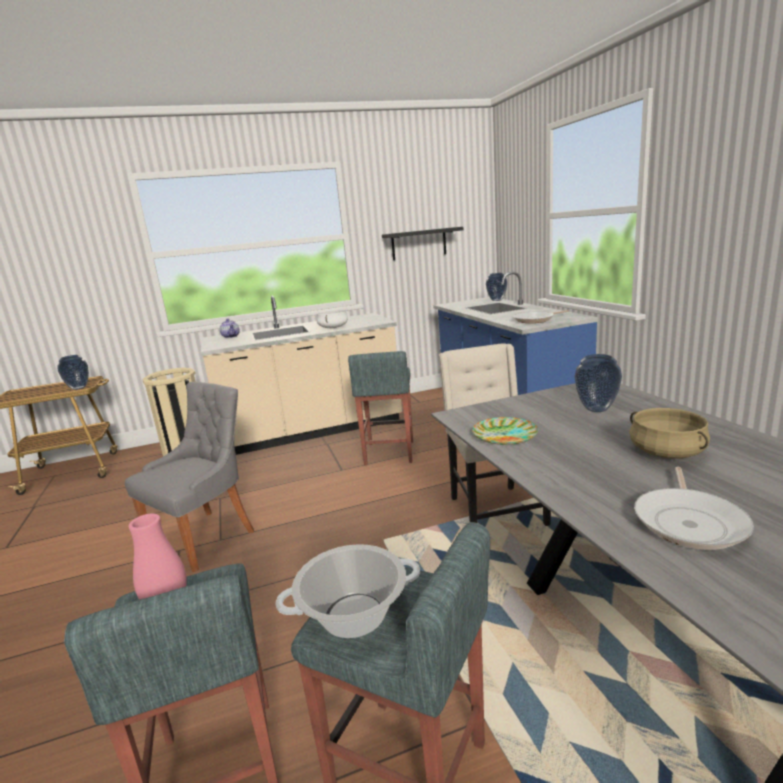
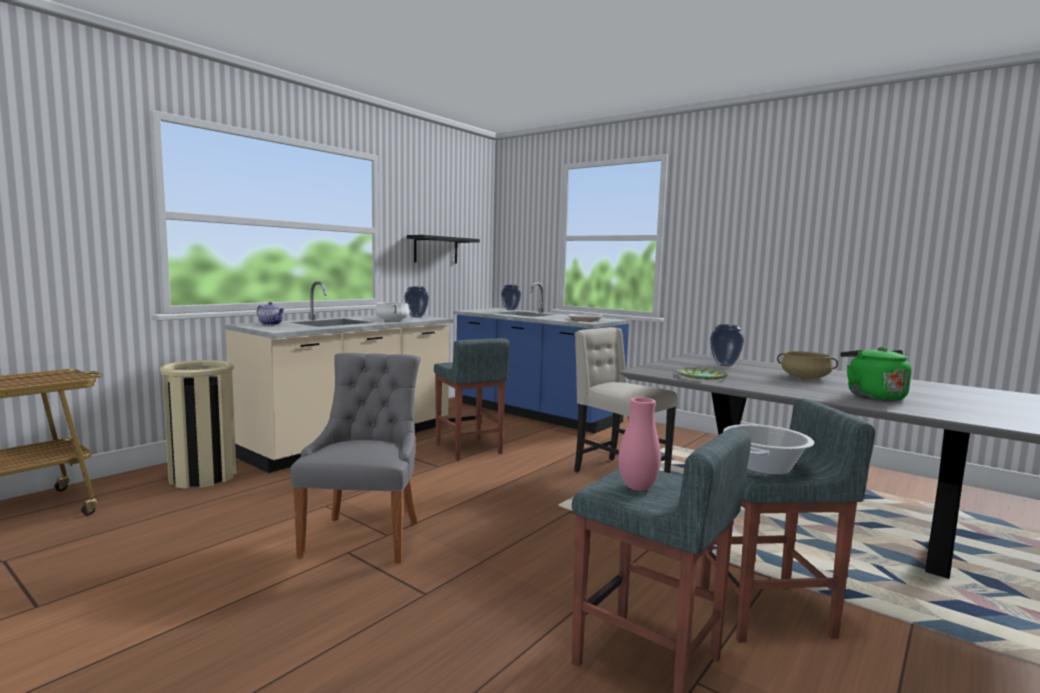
camera: 35 degrees left, 10 degrees down
(78, 388) = (68, 379): vase -> vase (416, 317)
(689, 521) = (872, 396): frying pan -> green kettle

